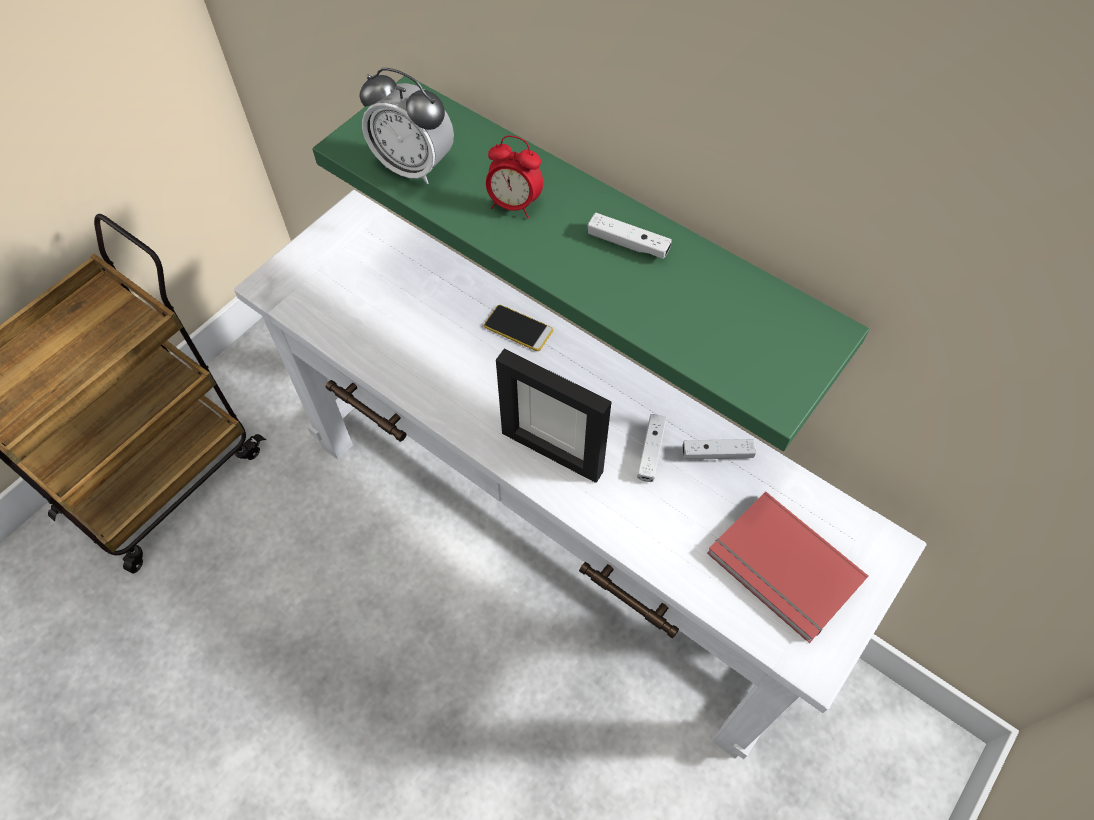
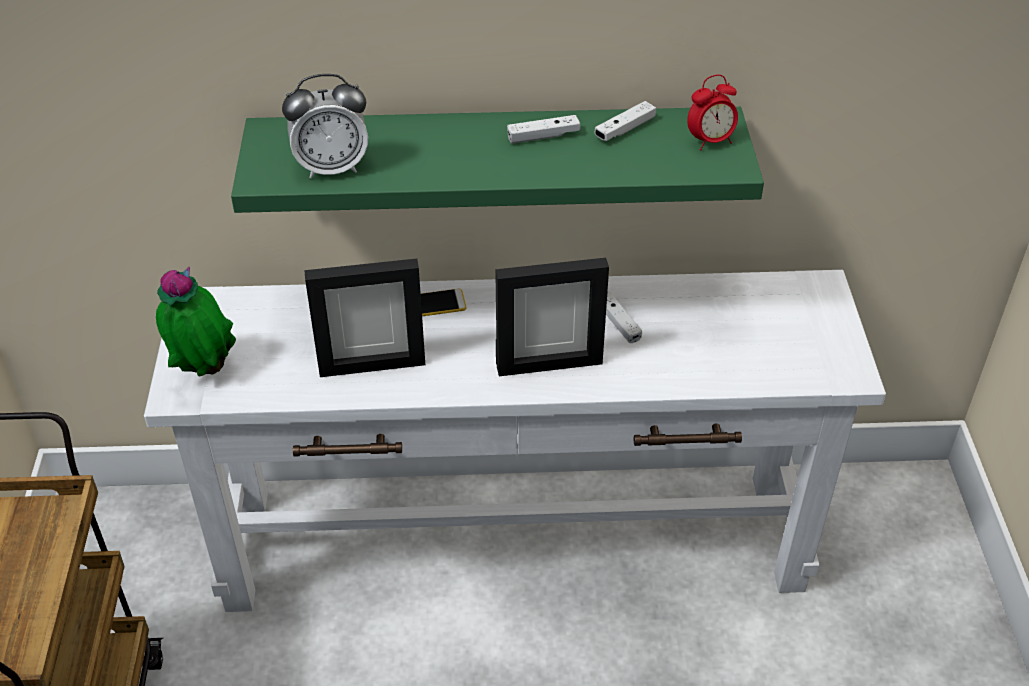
camera: 40 degrees left, 15 degrees down
(304, 276) = (203, 370): none -> potted plant
(420, 354) = (372, 364): none -> picture frame
(514, 205) = (437, 153): alarm clock -> alarm clock (710, 141)
(717, 453) = (663, 297): white game controller -> white game controller (625, 129)
(782, 570) = (778, 337): red book -> none

